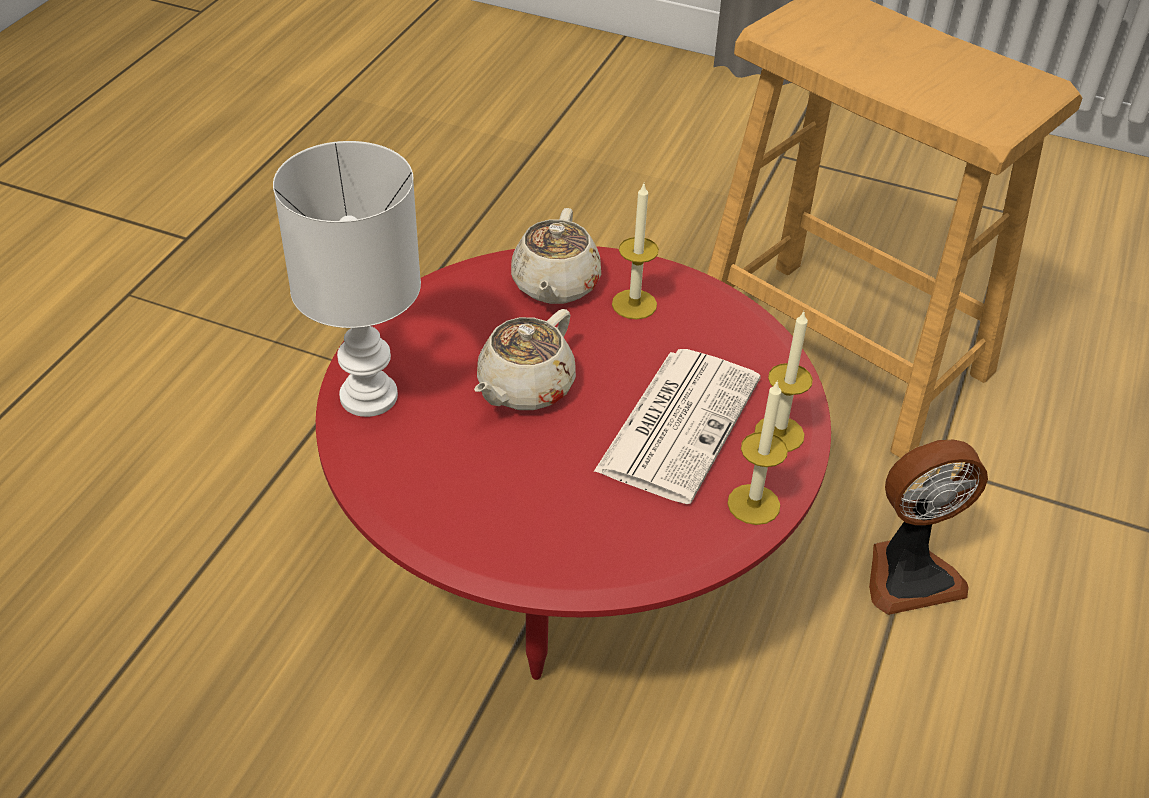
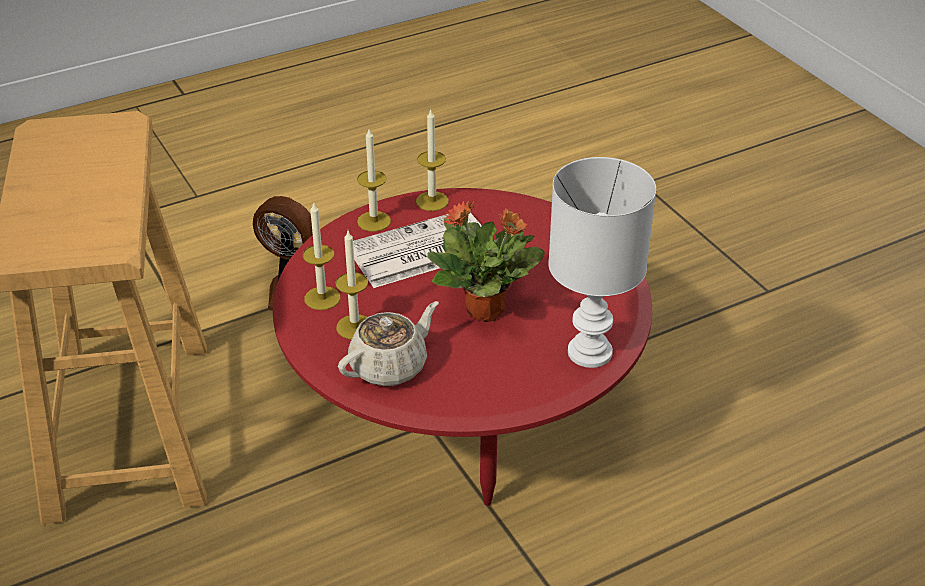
camera: 140 degrees left, 5 degrees down
(524, 388) = (486, 310): beige teapot -> potted plant
(703, 316) = (322, 298): none -> candle

